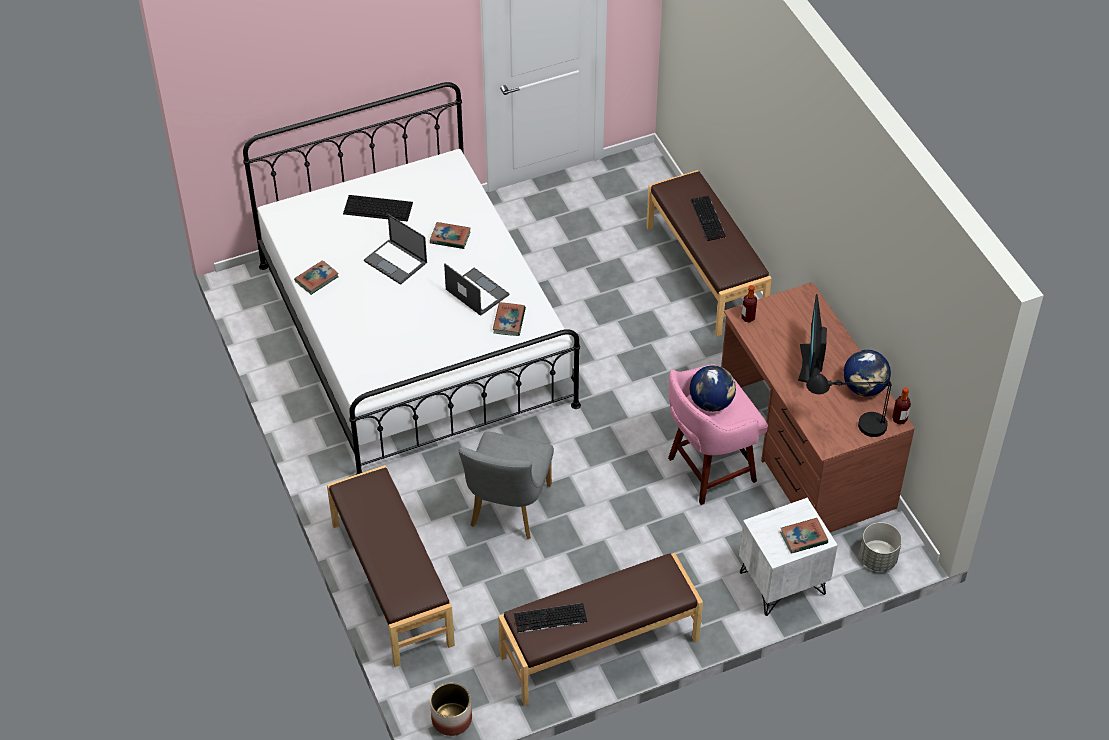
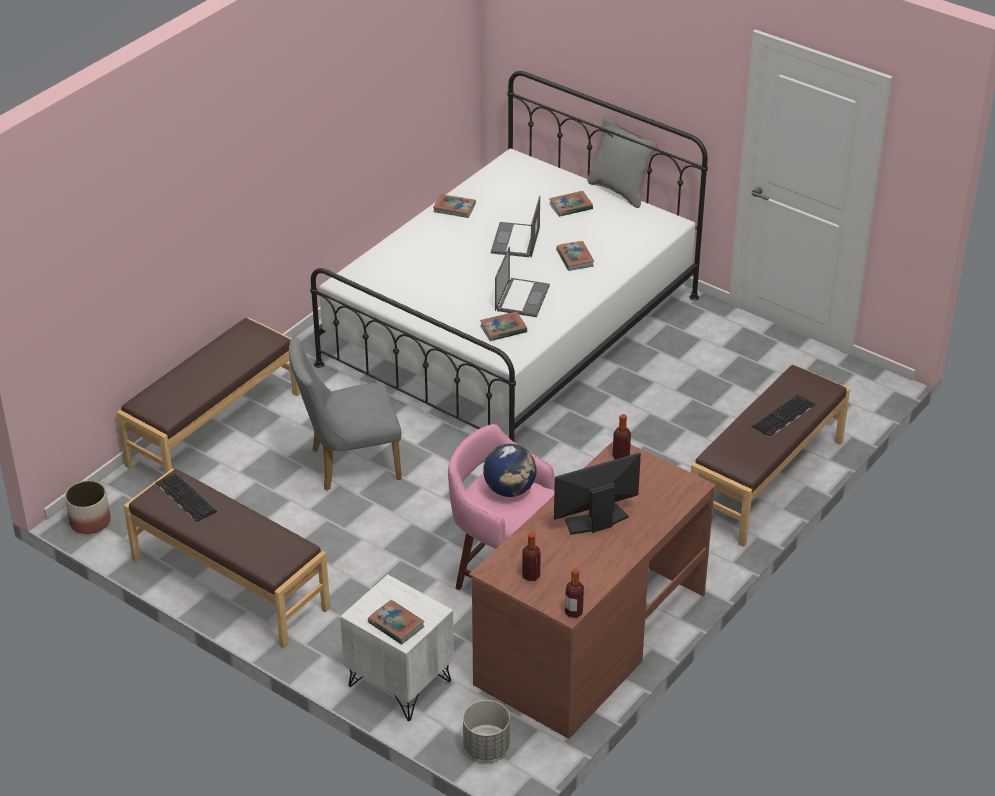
camera: 60 degrees right, 10 degrees down
(377, 208) = (570, 206): keyboard -> book
(381, 169) = (620, 191): none -> grey pillow
(846, 426) = (531, 576): black table lamp -> bottle
(864, 388) = (596, 571): globe -> none

